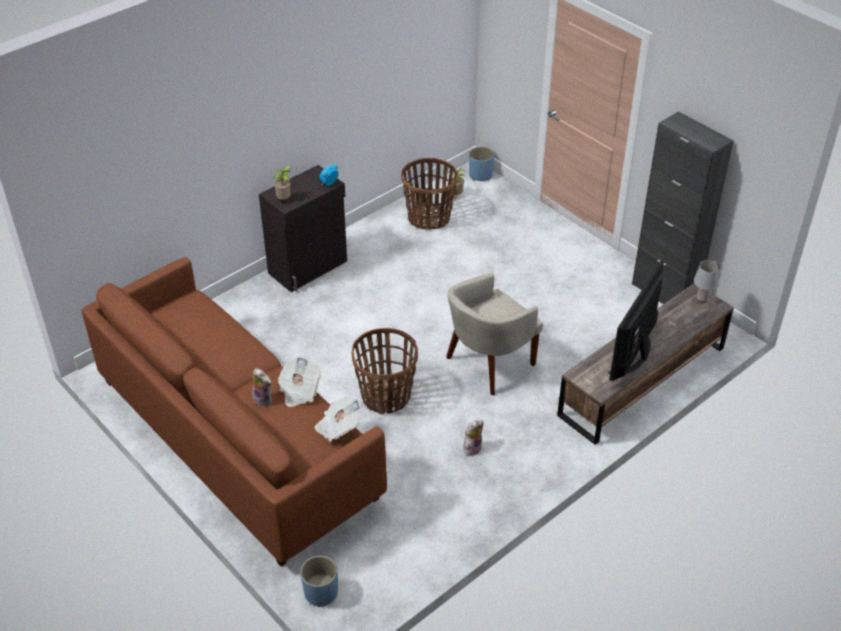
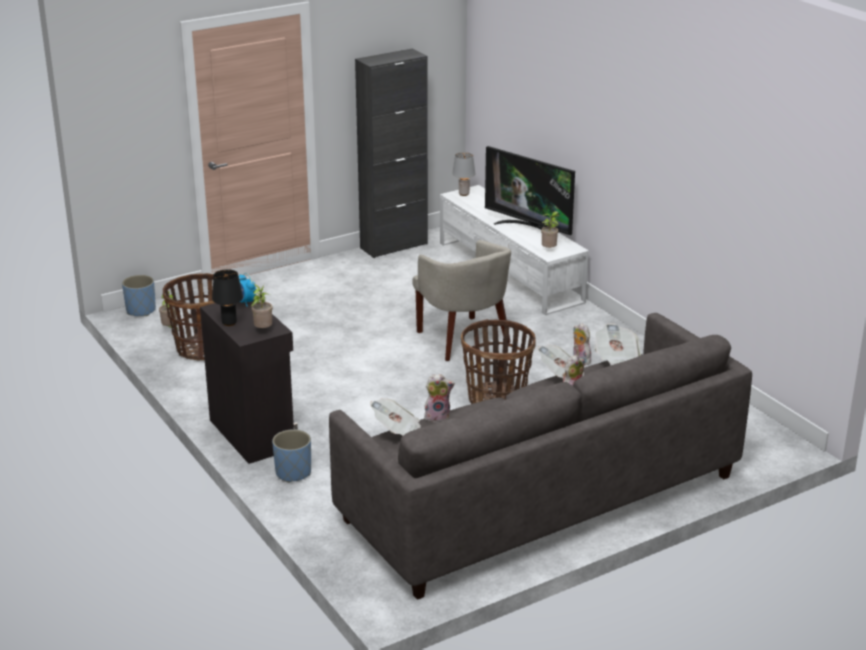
camera: 80 degrees left, 15 degrees down
(204, 307) = (398, 431): none -> newspaper
(231, 326) = (437, 417): none -> plush toy
(236, 438) = (541, 498): brown sofa -> grey sofa
(294, 182) = (229, 323): none -> black table lamp
(321, 592) = (761, 456): blue planter -> blue planter (293, 473)
(590, 373) = (549, 250): none -> potted plant
(641, 381) = (510, 272): brown tv stand -> white tv stand

